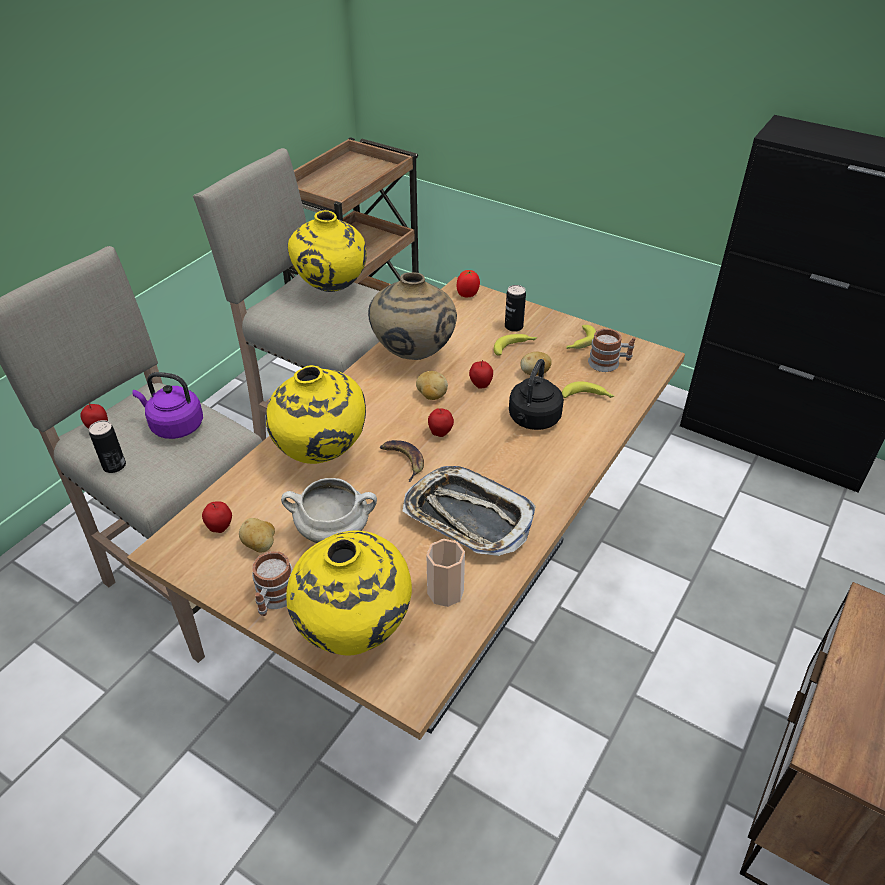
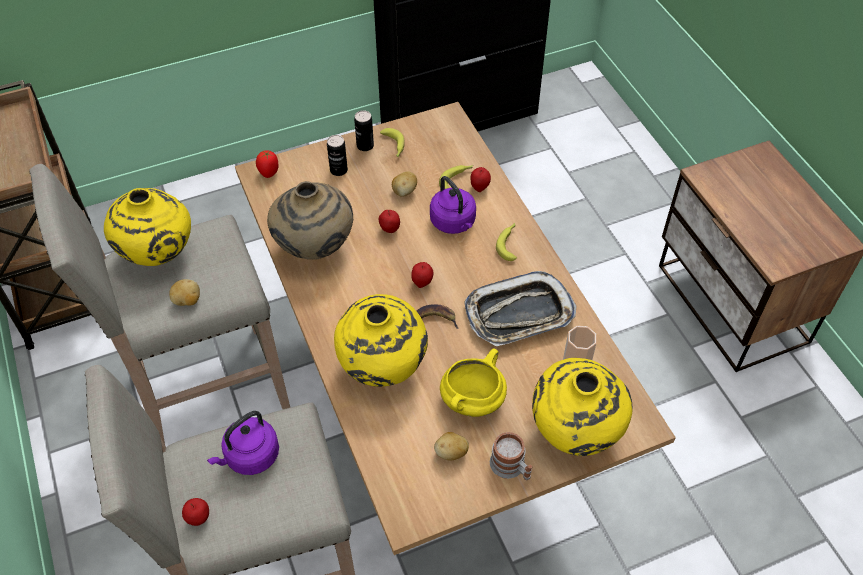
camera: 55 degrees left, 10 degrees up
(114, 466) = (265, 523): can -> can (365, 146)
(220, 528) = (412, 472): apple -> apple (480, 188)
(334, 531) = (472, 399): white cooking pot -> yellow cooking pot
(431, 396) = (374, 265): potato -> potato (187, 301)
(514, 347) = (364, 184): banana -> banana (509, 244)
(533, 420) = (454, 223): black kettle -> purple kettle
(609, 363) = (431, 145): mug -> none

